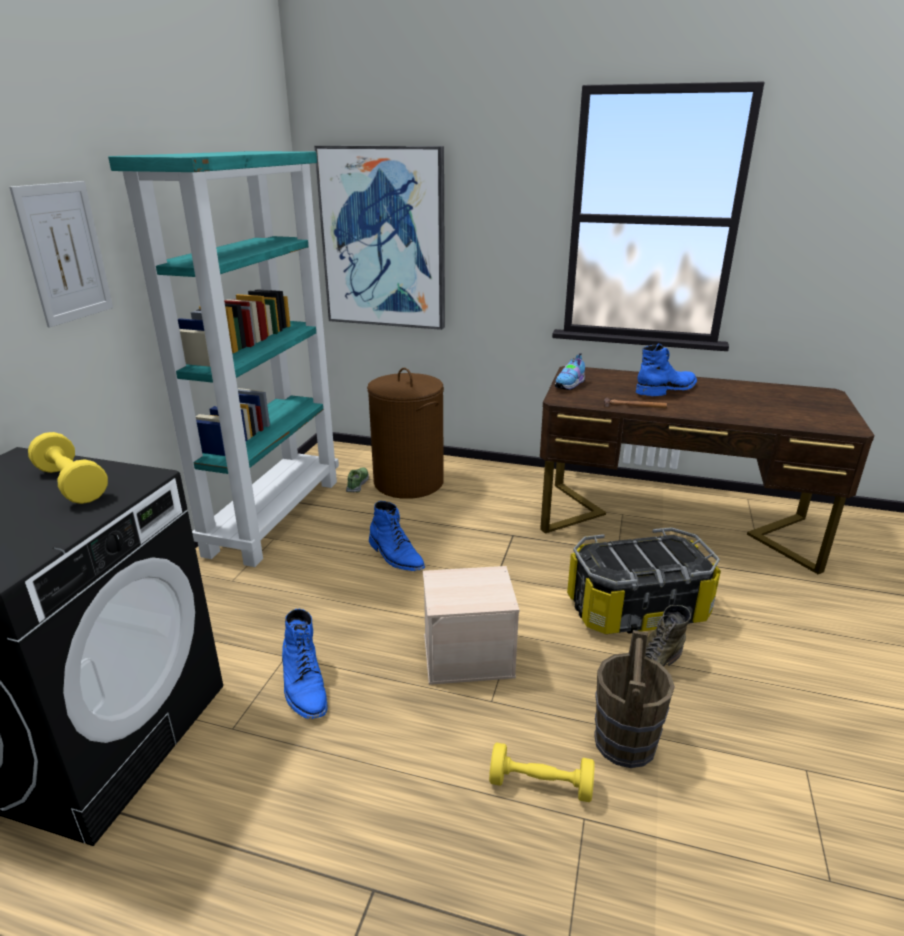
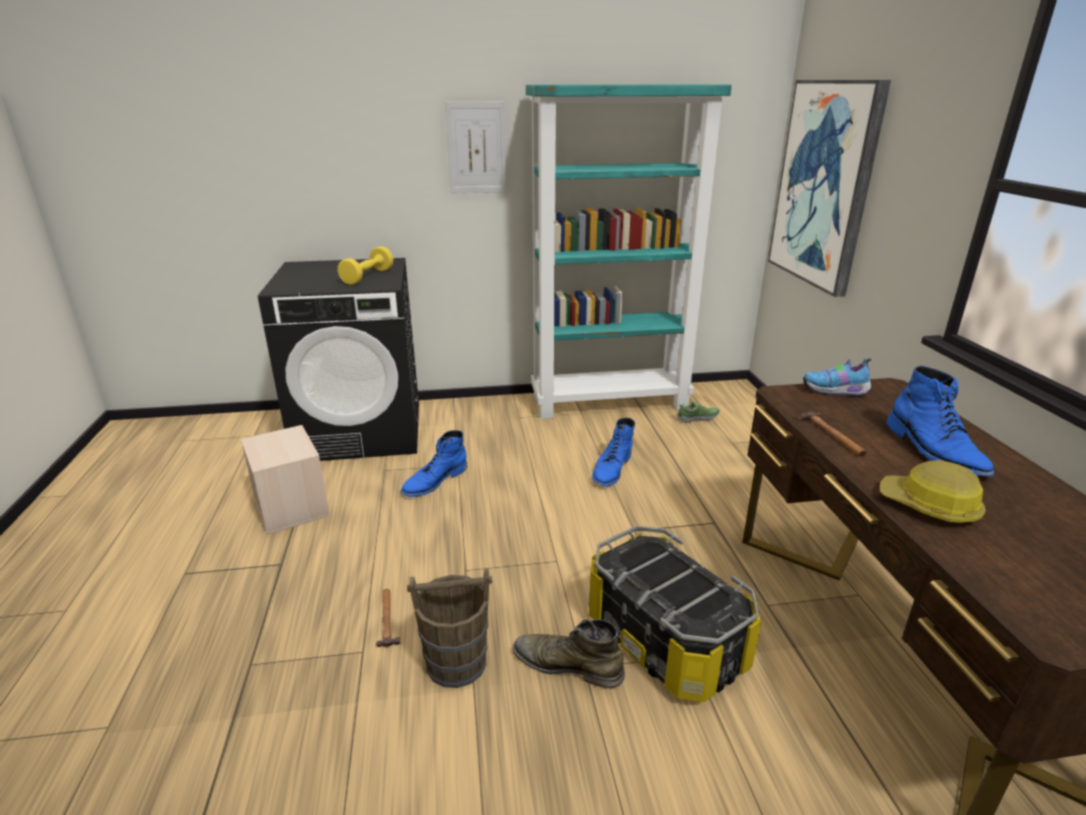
camera: 65 degrees right, 0 degrees up
(408, 482) = (734, 439): brown laundry basket -> none
(469, 655) = (512, 543): beige storage box -> beige storage box (292, 507)
(540, 785) = (387, 619): yellow dumbbell -> hammer
(667, 390) = (934, 451): blue boot -> blue boot turned 45 degrees clockwise
(730, 412) = (929, 506): none -> hard hat

